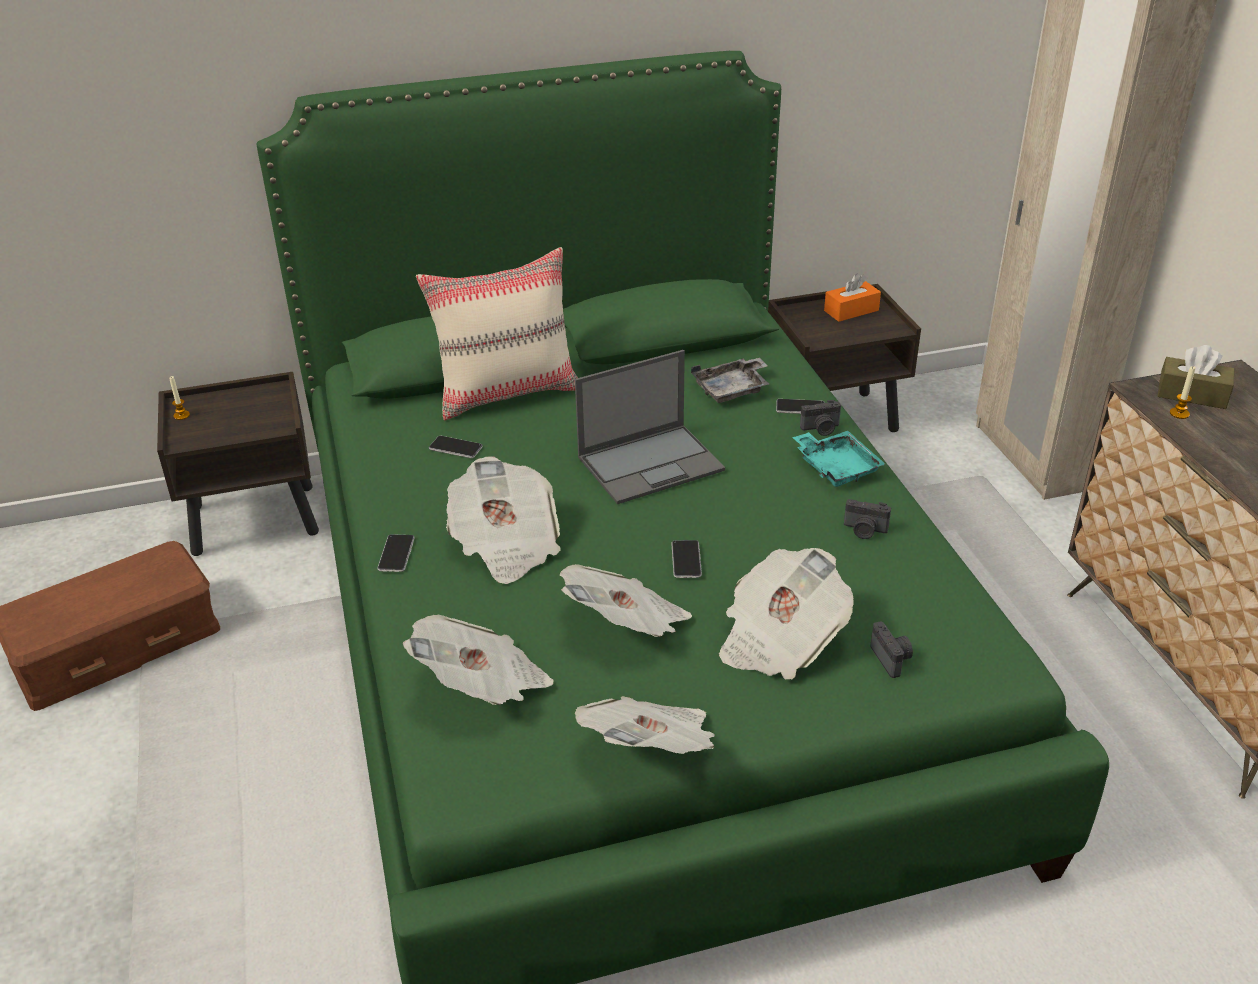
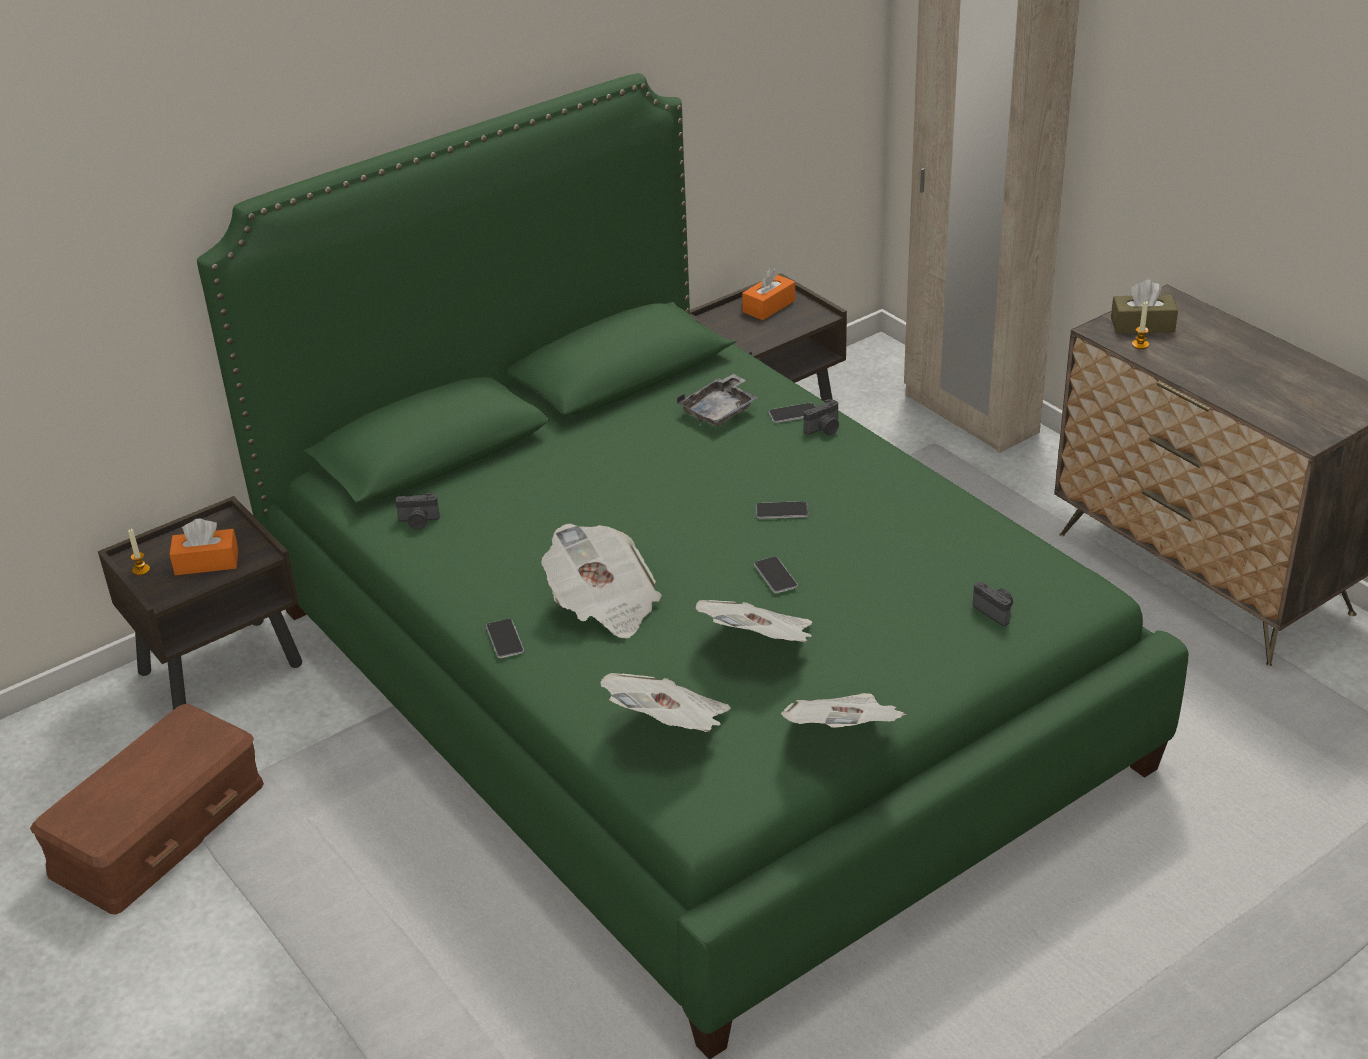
camera: 20 degrees left, 0 degrees up
(235, 422) = (206, 562): none -> orange tissue box
(455, 448) = (490, 529): phone -> phone (781, 511)
(508, 393) = (504, 464): beige pillow -> none
(652, 463) = (690, 498): laptop -> none
(779, 640) = (895, 621): newspaper -> none
(836, 467) = (858, 461): turquoise tray -> none
(864, 530) = (914, 511): camera -> camera (418, 521)

